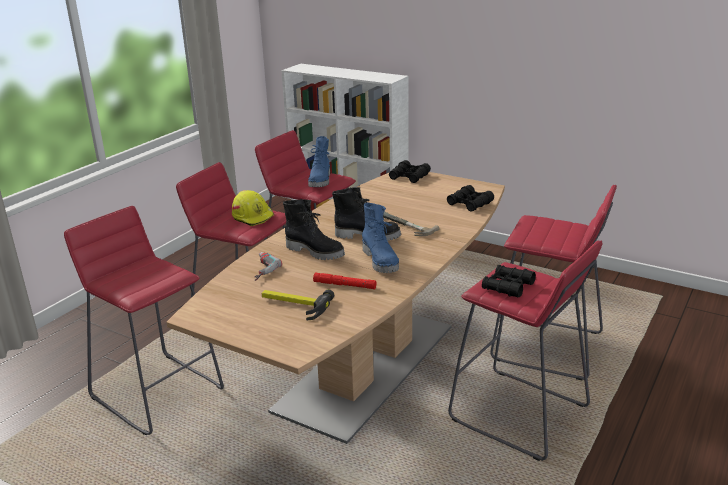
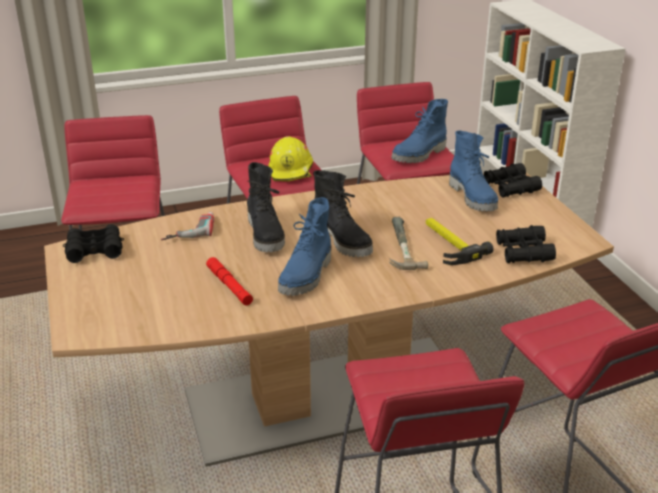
camera: 40 degrees right, 5 degrees up
(293, 305) = (153, 283): hammer -> hammer (448, 244)
(399, 188) = (473, 197): none -> blue boot
(507, 287) = (404, 380): black binoculars -> black binoculars (94, 250)

